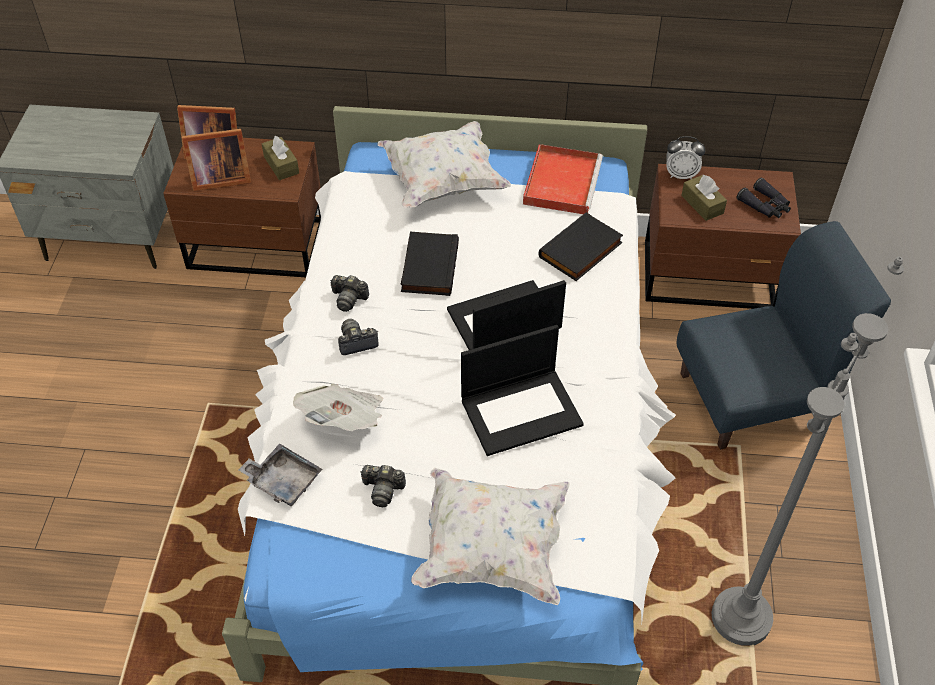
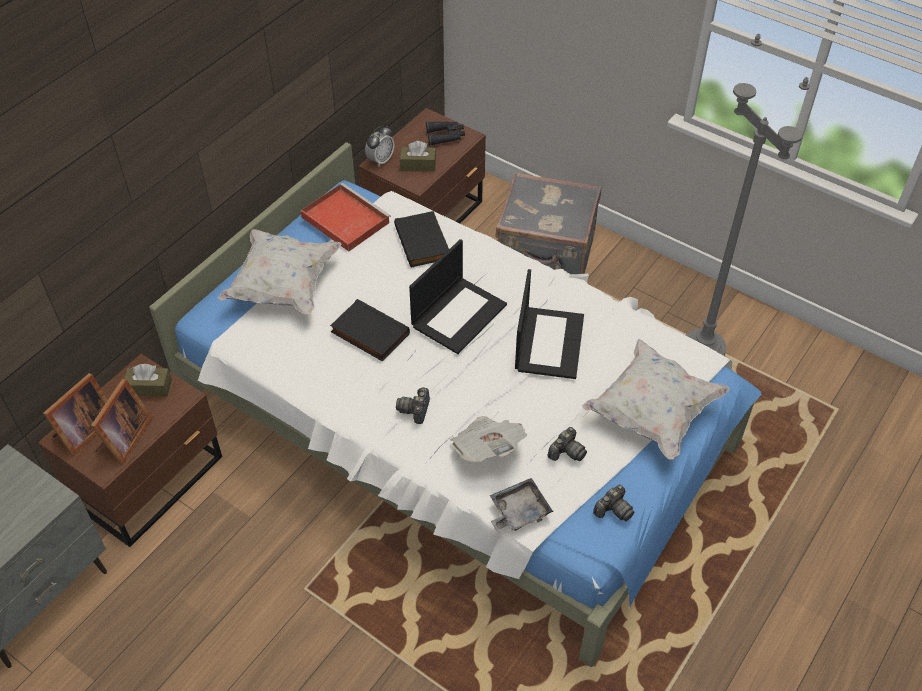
camera: 60 degrees left, 0 degrees up
(349, 299) = (364, 396): camera -> camera (613, 510)
(503, 321) = (459, 314): laptop -> laptop turned 150 degrees counterclockwise
(752, 400) = (546, 254): blue chair -> grey suitcase

